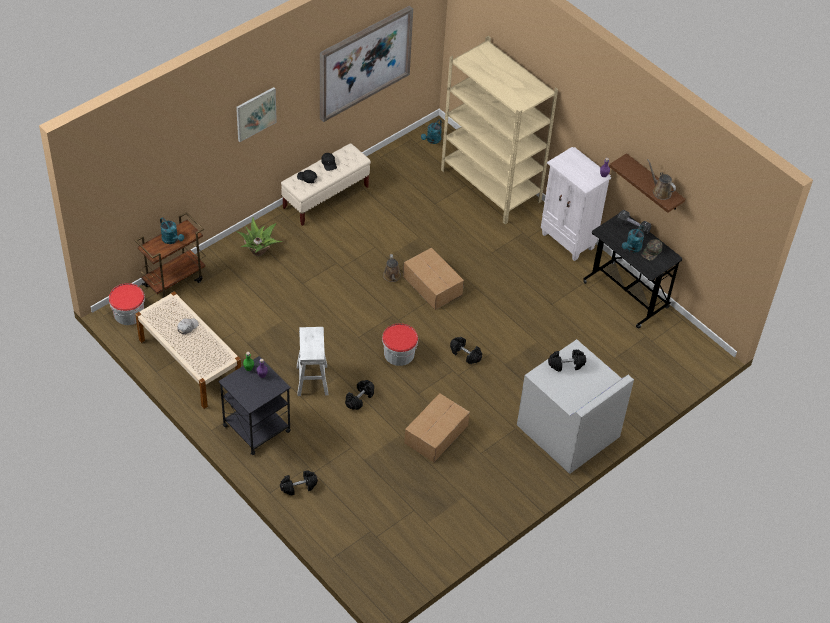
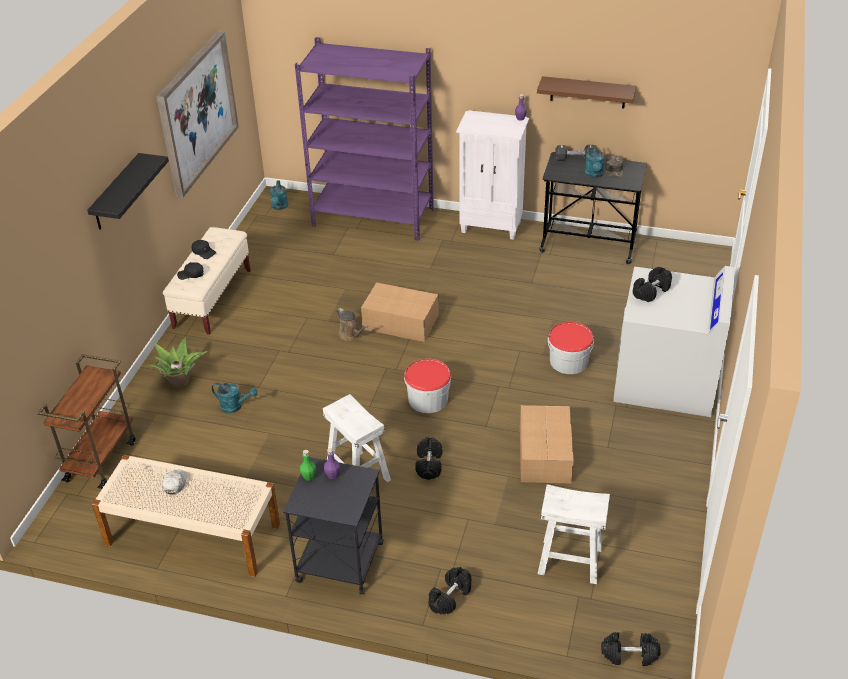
camera: 30 degrees left, 10 degrees down
(129, 313) = (67, 522): bucket -> bucket (568, 361)
(172, 240) = (84, 394): turquoise watering can -> turquoise watering can (235, 406)
(256, 114) = (116, 193): picture -> black shelf
(385, 508) = (569, 561): none -> white stool
(465, 354) = (496, 365): black dumbbell -> black dumbbell (629, 655)
(490, 186) = (373, 217): beige bookcase -> purple bookcase
(660, 191) = (608, 89): brown watering can -> none

